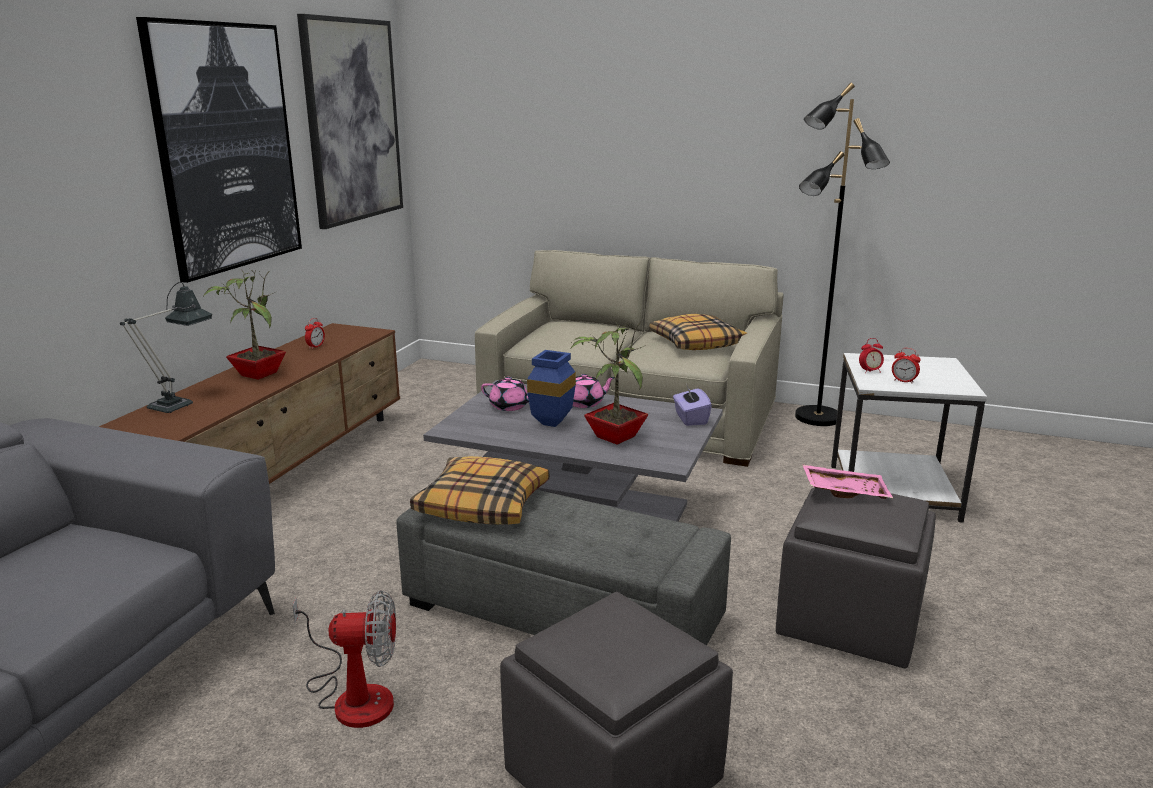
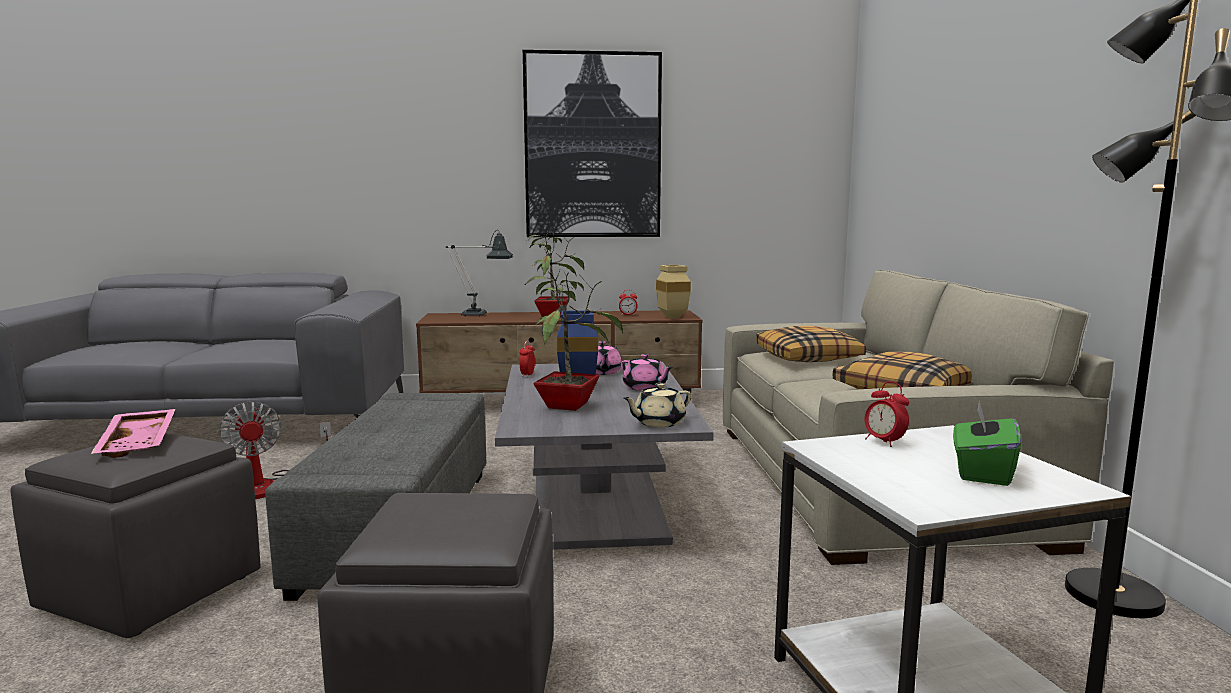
camera: 65 degrees right, 10 degrees down
(352, 121) = (761, 137): picture -> none
(368, 336) = (674, 317): none -> beige vase
(483, 504) = (419, 405): pillow -> pillow (808, 357)
(690, 419) = (658, 423): purple tissue box -> beige teapot
(844, 491) = (488, 500): pink tray -> pink tray (140, 443)
(904, 381) = (877, 463): alarm clock -> alarm clock (527, 375)
(922, 369) = (981, 472): none -> green tissue box

